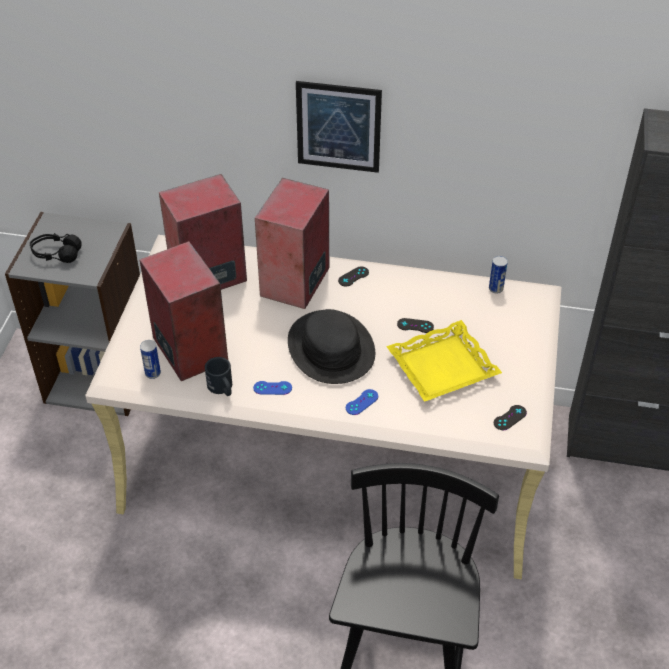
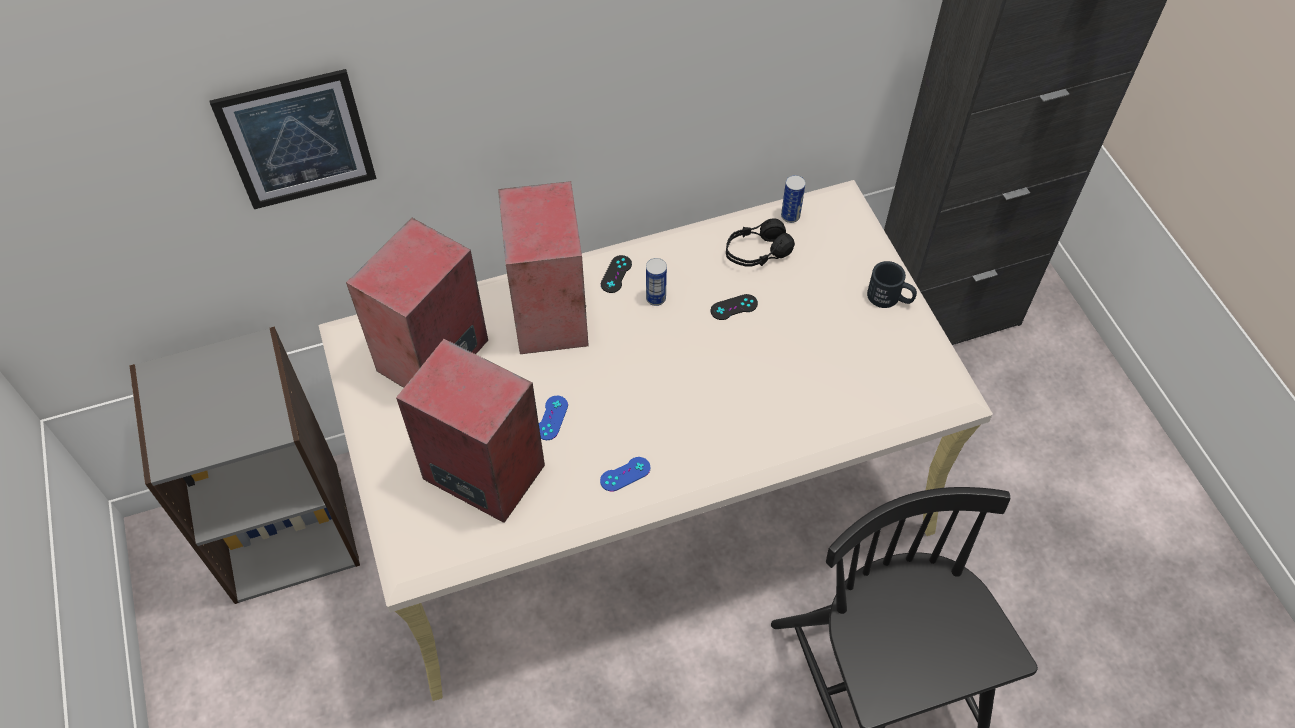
camera: 30 degrees left, 10 degrees up
(56, 254) = (201, 420): black headphones -> black headphones (757, 252)
(153, 373) = (459, 530): can -> can (656, 298)
(222, 388) = (563, 506): black mug -> black mug (890, 298)
(330, 348) = (657, 385): black hat -> none
(338, 127) = (556, 92): picture -> picture (297, 140)
(362, 402) = (743, 440): blue game controller -> blue game controller (552, 418)
(443, 368) = (803, 348): yellow tray -> none
(510, 418) = (918, 376): black game controller -> none

